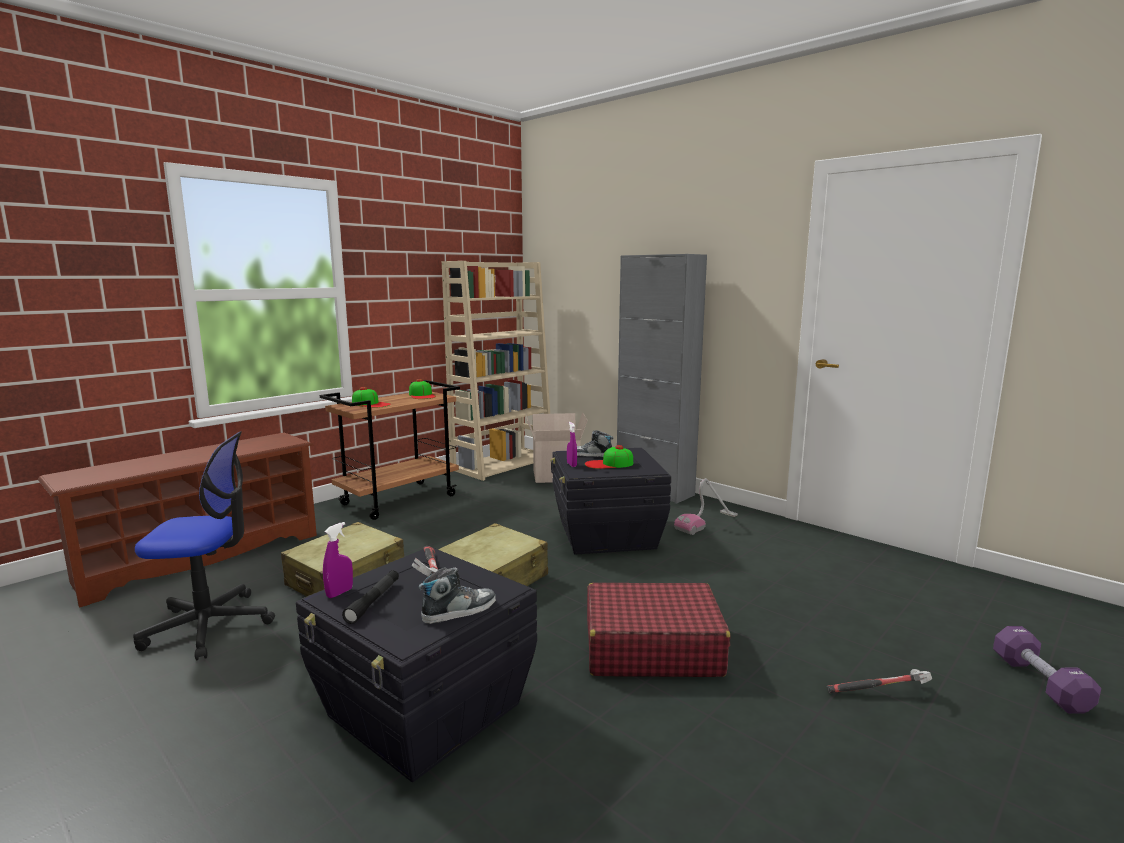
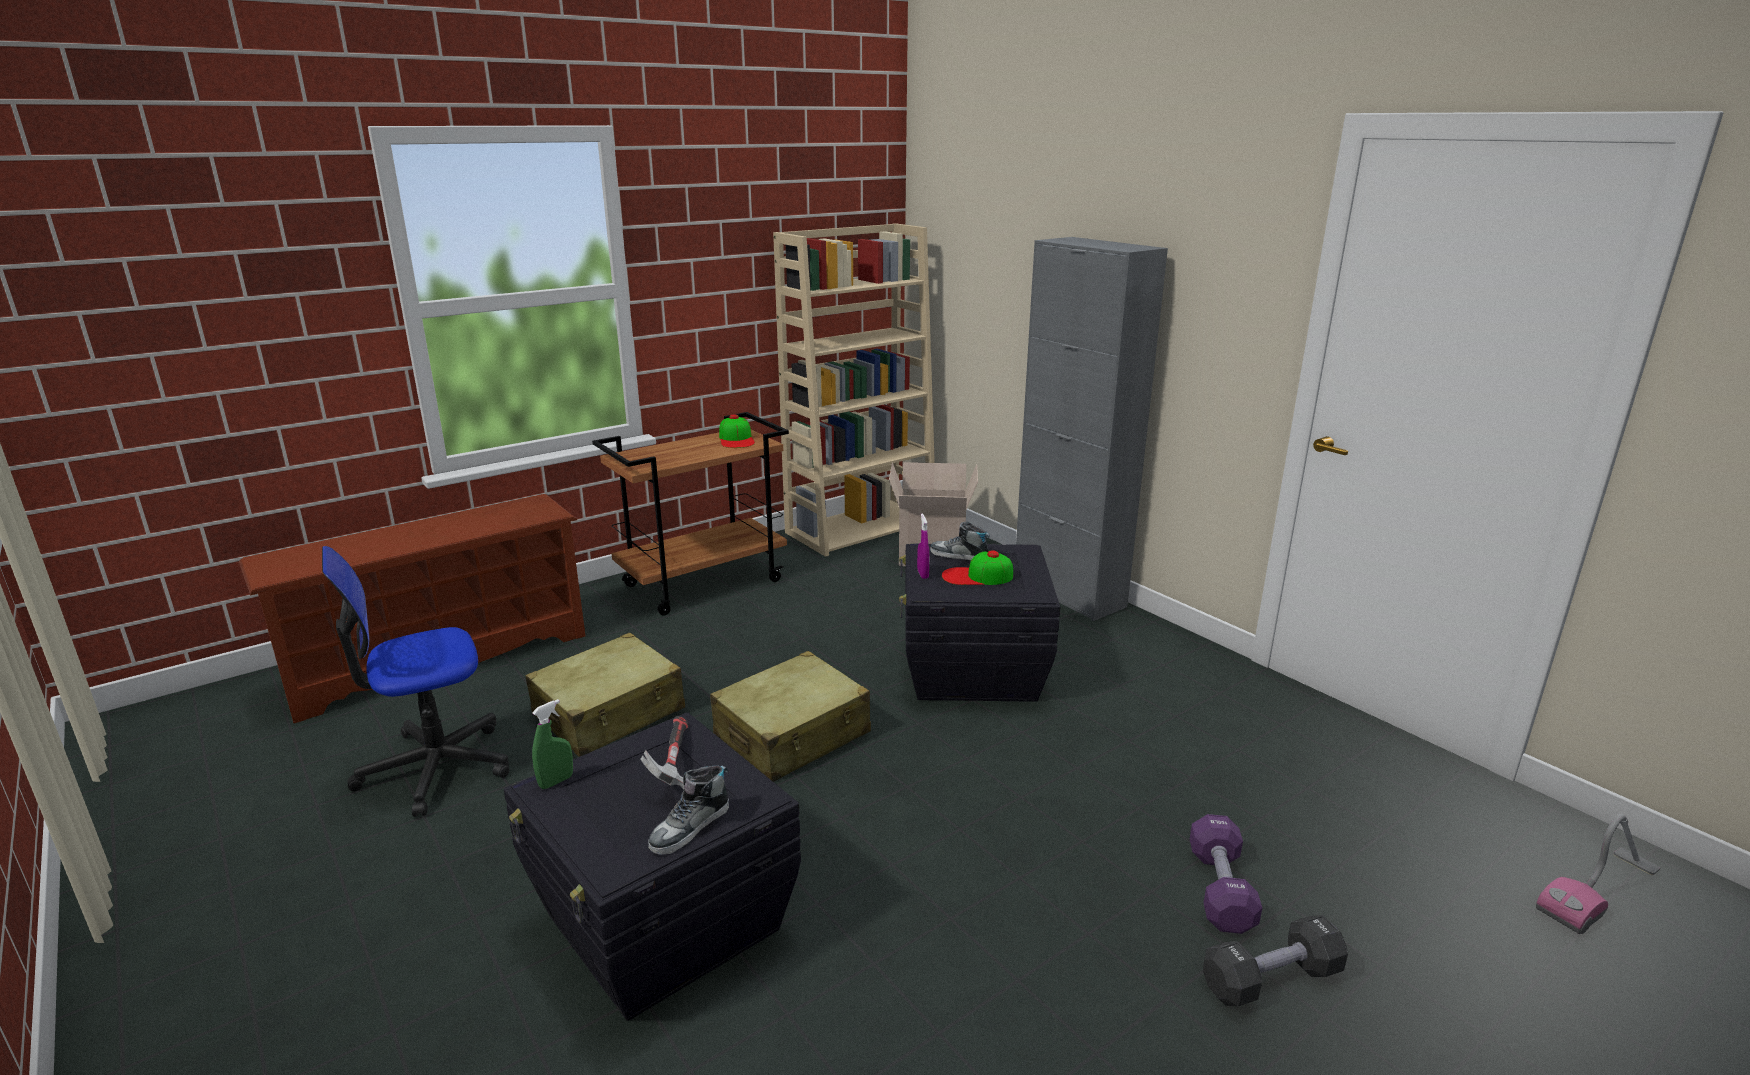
camera: 10 degrees right, 10 degrees up
(209, 626) = (435, 767): office chair -> office chair turned 150 degrees clockwise
(339, 593) = (556, 781): purple spray bottle -> green spray bottle
(371, 404) = (661, 455): cap -> none
(373, 601) = (592, 800): black flashlight -> none
(459, 611) = (690, 828): shoe -> shoe turned 150 degrees clockwise
(651, 647) = (975, 866): red suitcase -> none
(707, 522) = (1127, 660): vacuum cleaner -> vacuum cleaner (1598, 891)
(881, 693) = (1270, 979): hammer -> black dumbbell
(1040, 683) = (1518, 995): purple dumbbell -> purple dumbbell (1220, 890)

